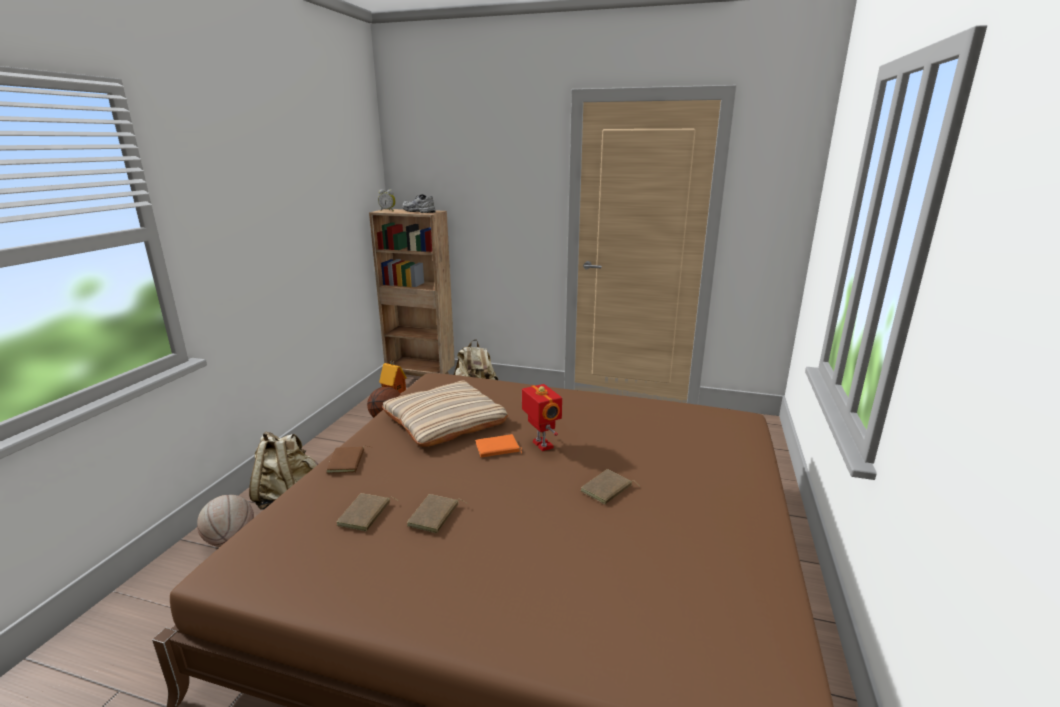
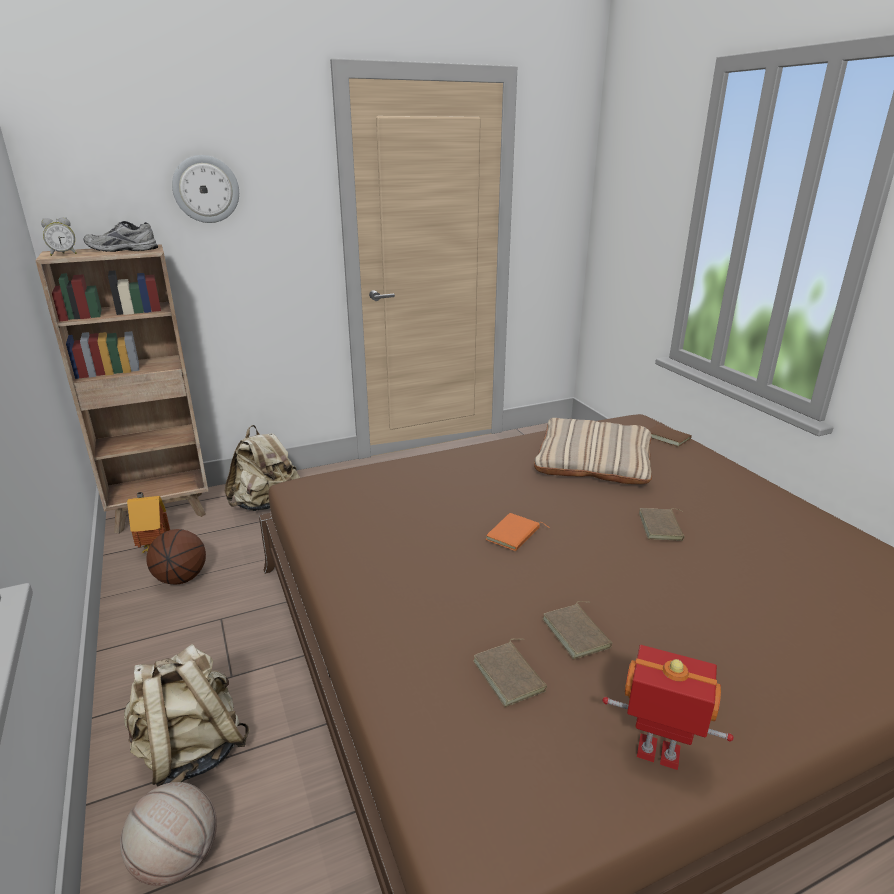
camera: 40 degrees left, 5 degrees up
(347, 462) = (378, 633): brown book -> brown book (668, 437)
(444, 420) = (401, 531): beige pillow -> beige pillow (593, 460)
(479, 178) = (206, 189): none -> wall clock
(541, 445) = (545, 512): toy robot -> toy robot (657, 755)

